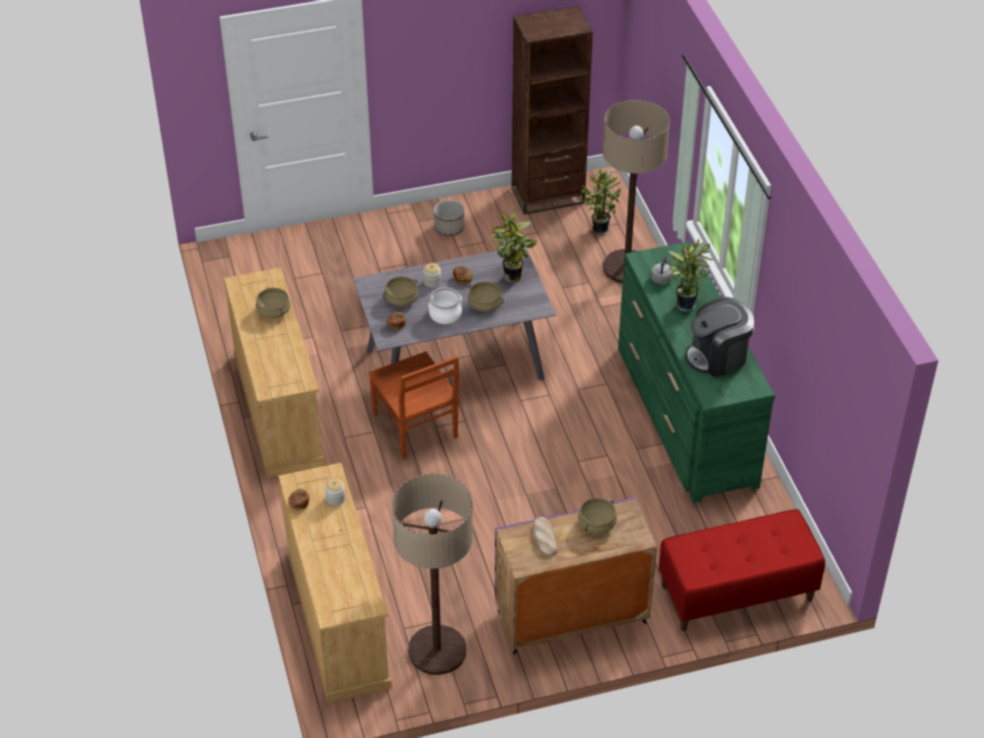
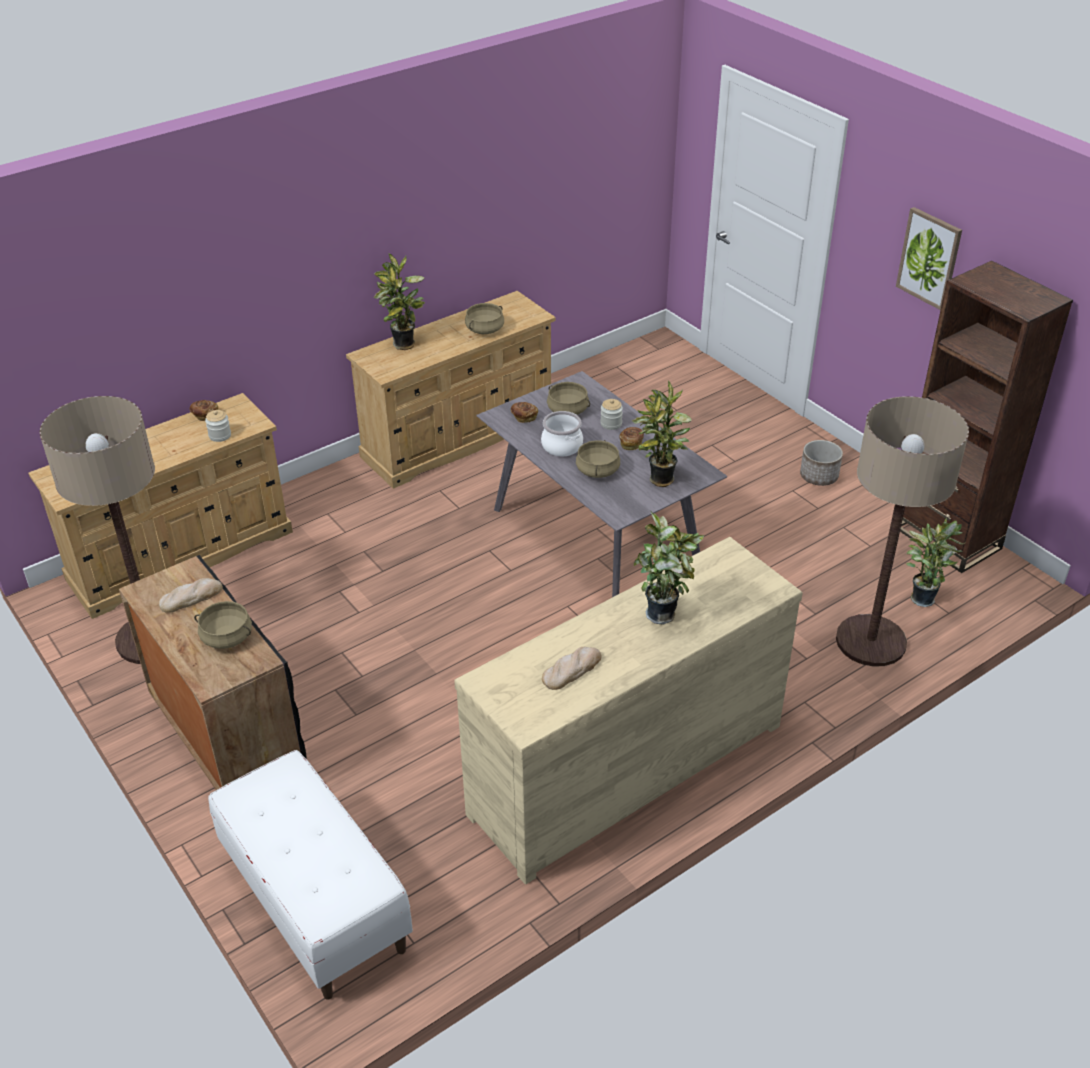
camera: 70 degrees right, 5 degrees down
(268, 363) = (404, 346): none -> potted plant
(416, 427) = (480, 536): brown chair -> none
(460, 42) = (929, 258): none -> picture
(571, 617) = (227, 739): purple cabinet -> black cabinet
(661, 278) = (701, 580): grey kettle -> none
(685, 416) = (625, 768): green dresser -> beige dresser
(717, 356) = (572, 670): coffee machine -> bread
(736, 593) = (315, 902): red bench -> white bench

